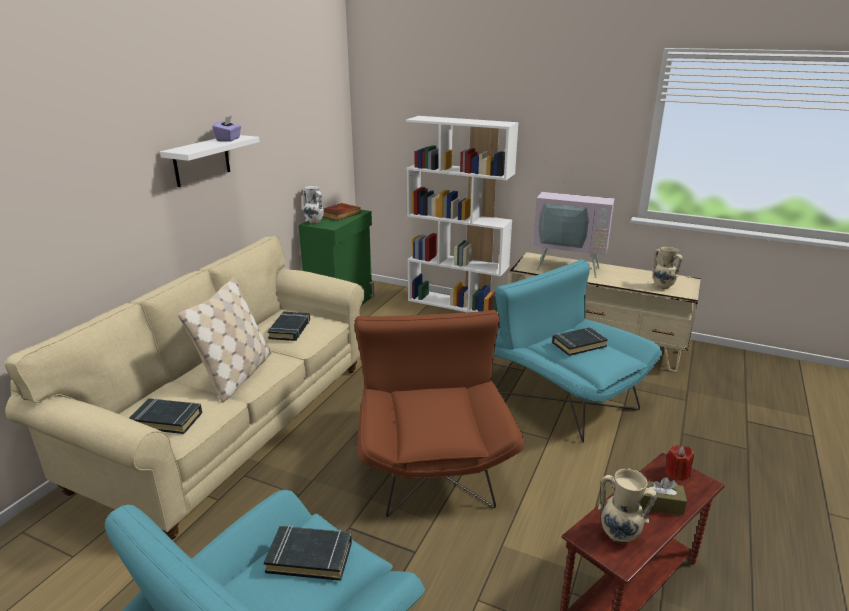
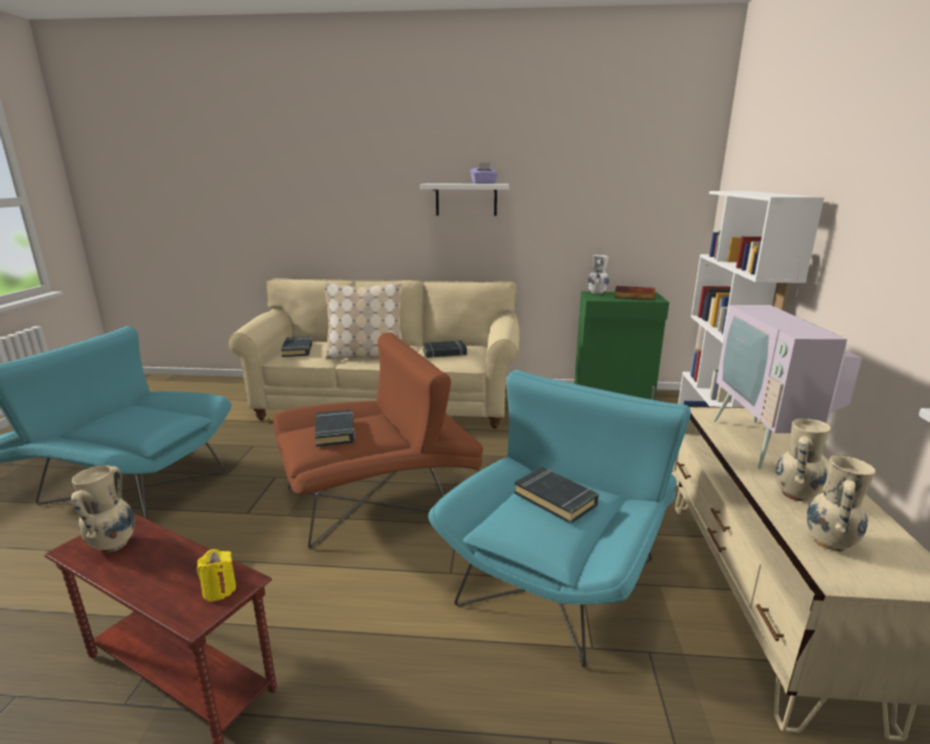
camera: 70 degrees right, 5 degrees down
(310, 556) = (152, 419): black book -> black book (335, 432)
(623, 279) = (794, 495): none -> beige vase
(659, 504) = (157, 574): brown tissue box -> none
(677, 473) = (219, 590): red candle -> yellow candle

